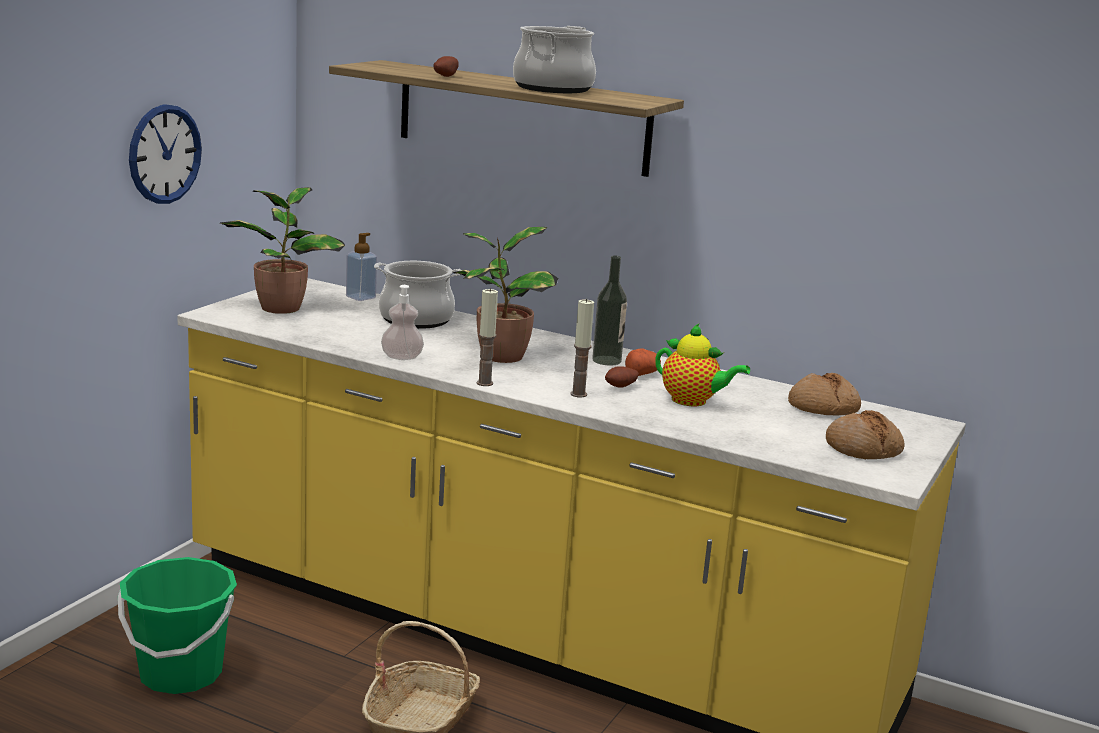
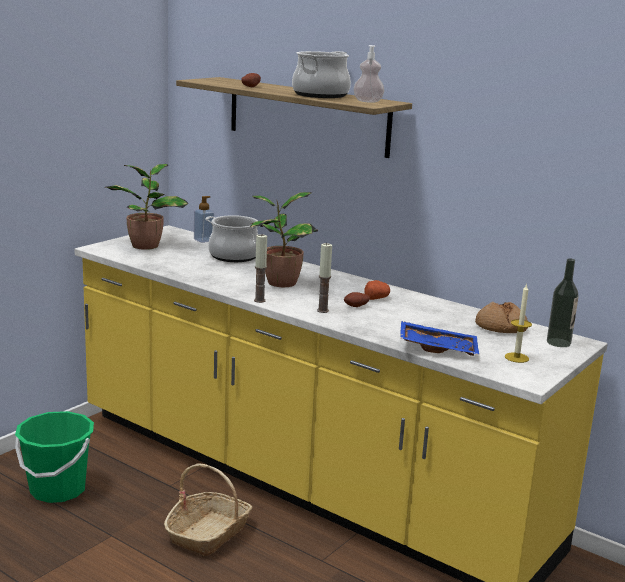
camera: 10 degrees right, 0 degrees up
(164, 154) = (65, 139): wall clock -> none
(401, 357) = (210, 281): soap dispenser -> soap dispenser (368, 101)
(606, 360) = (355, 288): bottle -> bottle (558, 342)
(693, 401) = (404, 319): teapot -> none
(756, 440) = (438, 348): none -> blue tray
(863, 448) = (516, 357): bread -> candle

